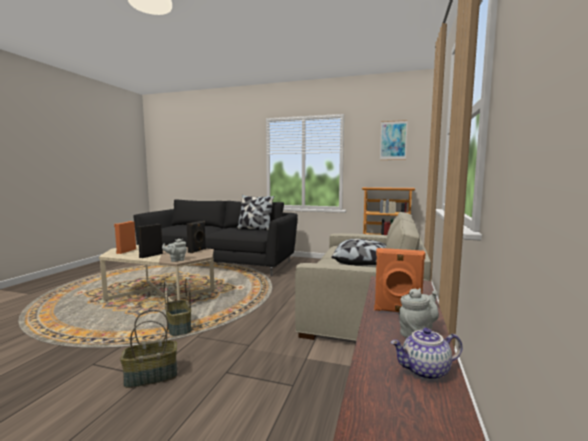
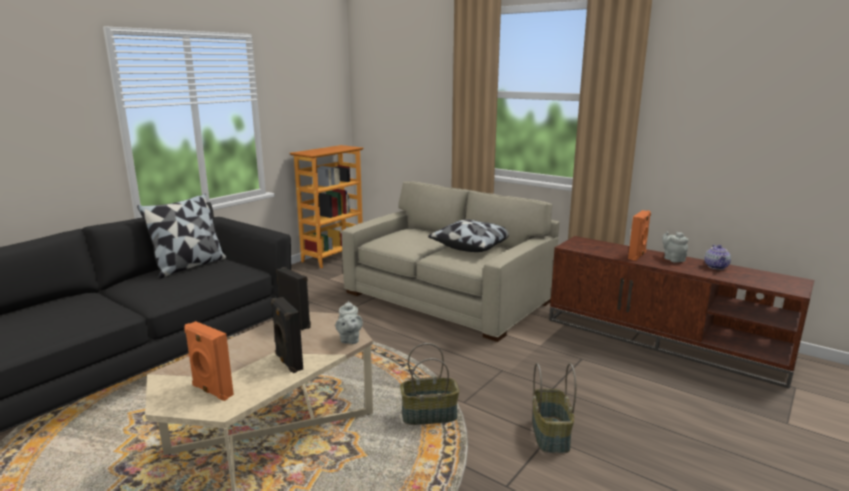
camera: 70 degrees left, 10 degrees up
(393, 140) = (315, 80): picture -> none

